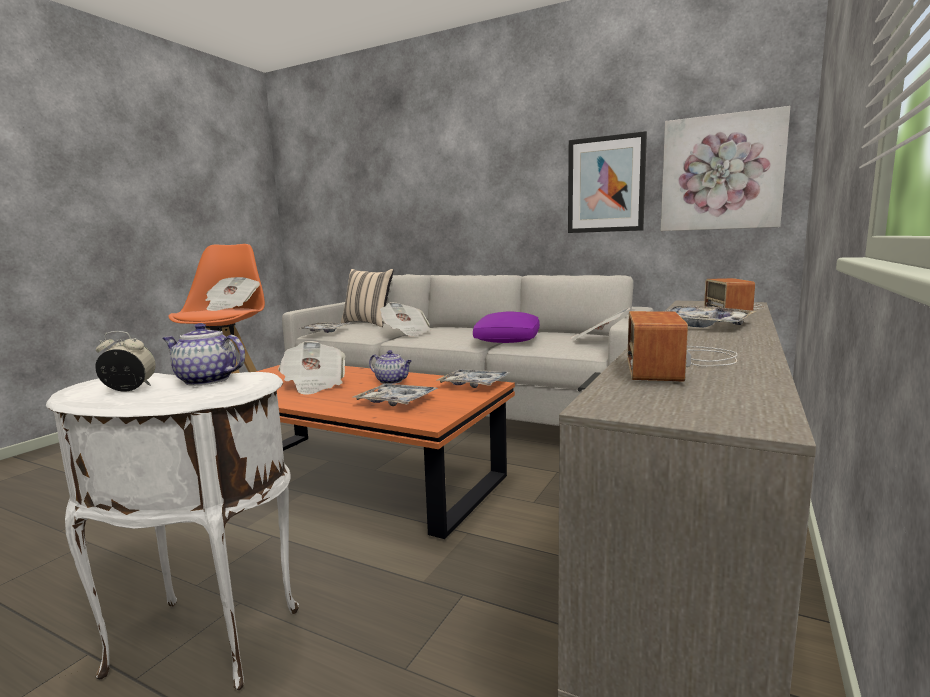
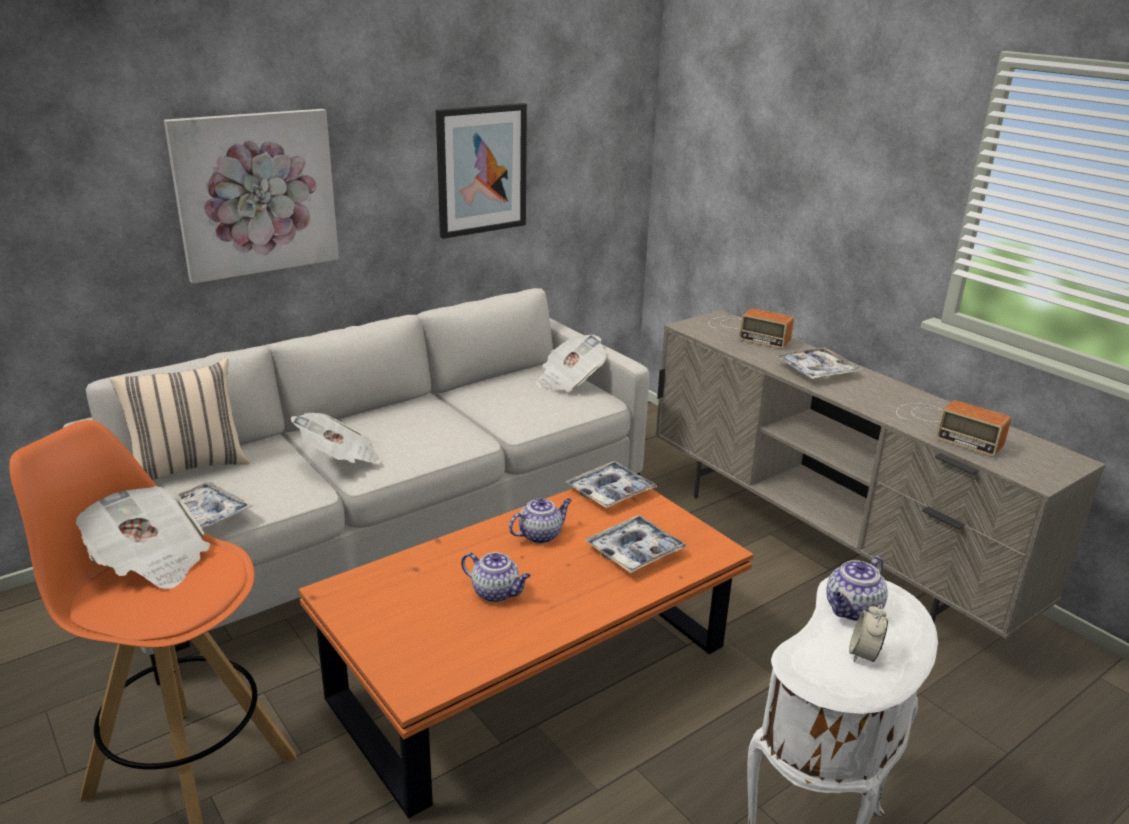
camera: 65 degrees left, 15 degrees up
(314, 385) = (496, 593): newspaper -> teapot
(507, 340) = (481, 414): purple pillow -> none
(721, 173) = (591, 153): picture -> picture (255, 193)

